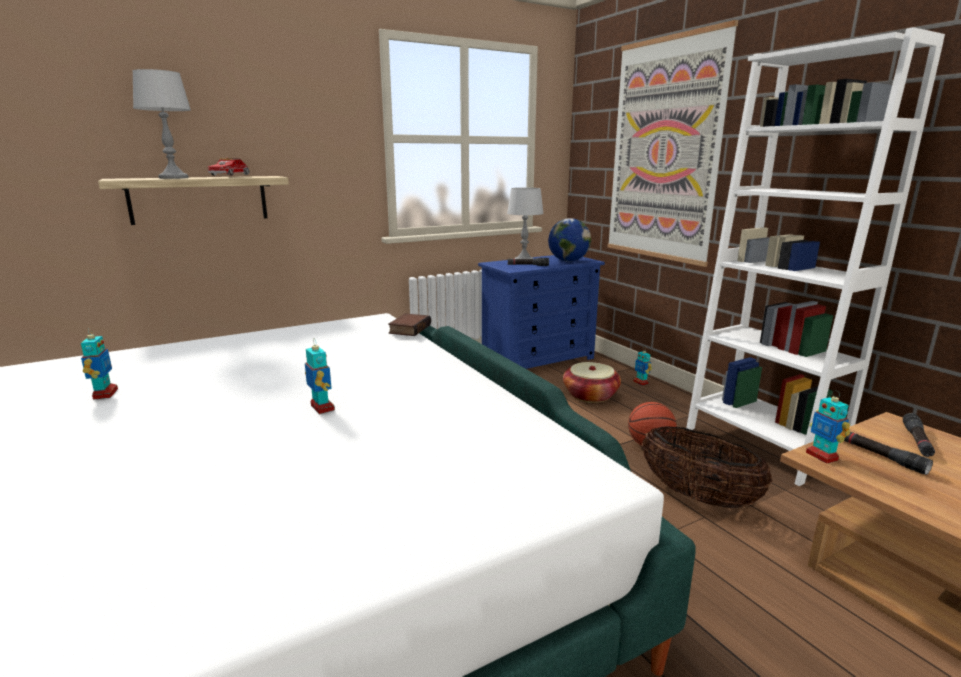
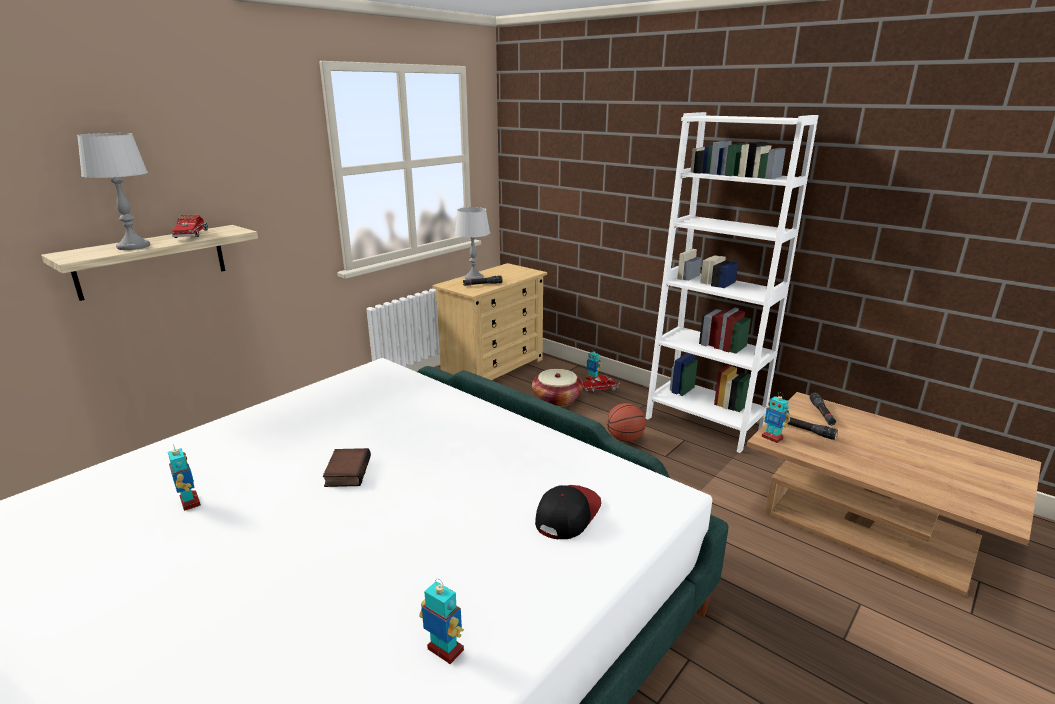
camera: 20 degrees left, 5 degrees up
(321, 408) = (417, 476): toy robot -> toy robot (445, 650)
(409, 329) = (421, 375): book -> book (346, 471)
(449, 474) = (567, 514): none -> cap
(538, 359) = (493, 367): blue dresser -> beige dresser
(568, 261) = (514, 274): globe -> none
(646, 393) = (601, 389): none -> toy truck
(663, 151) = (597, 175): picture -> none
(698, 496) = (676, 476): basket -> none

